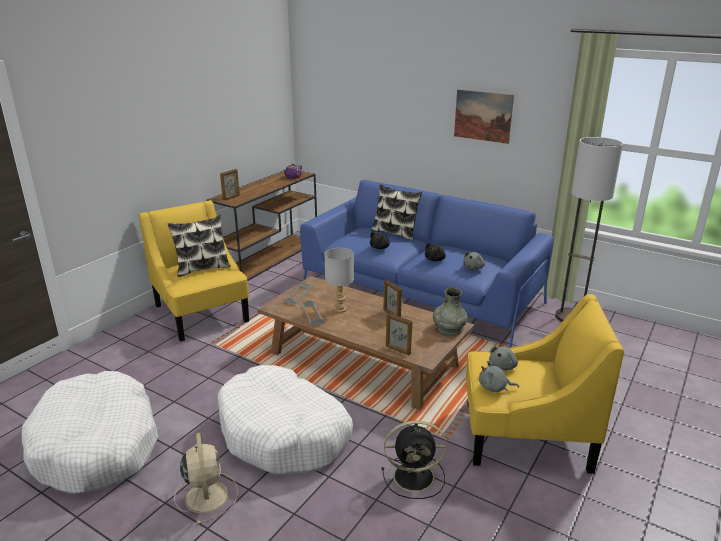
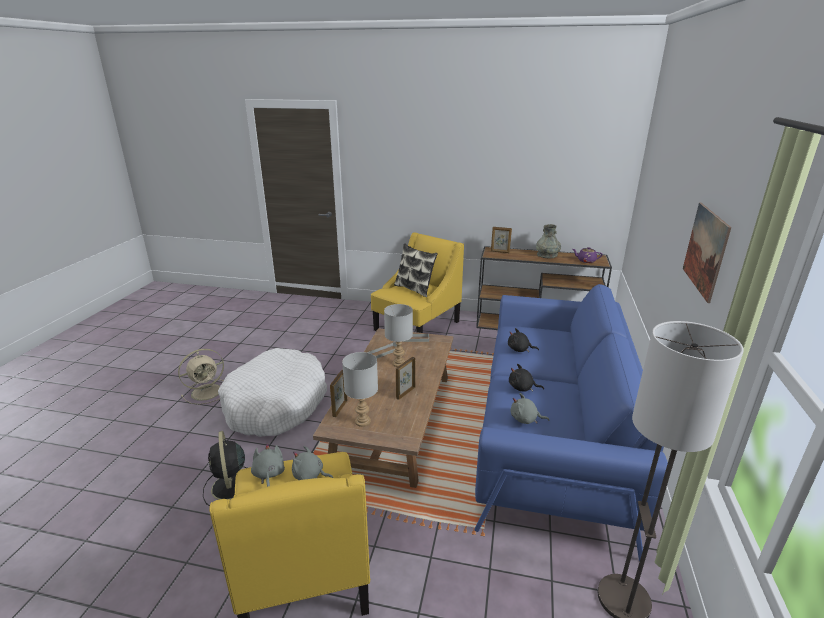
camera: 70 degrees right, 0 degrees up
(97, 445) = (251, 341): white dog bed -> none
(395, 233) = (570, 351): pillow -> none
(423, 341) = (362, 421): none -> grey table lamp
(449, 328) = (397, 434): grey vase -> grey vase (547, 255)

